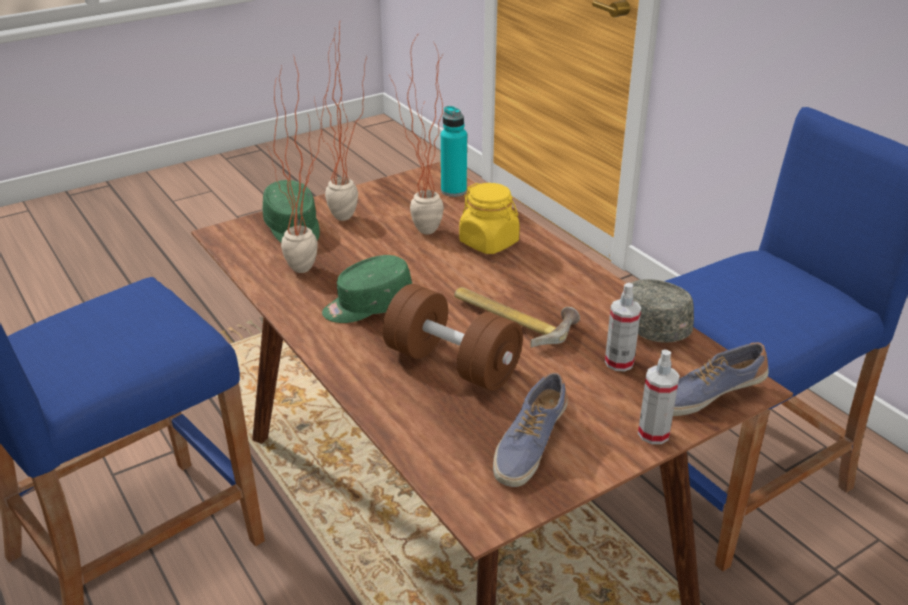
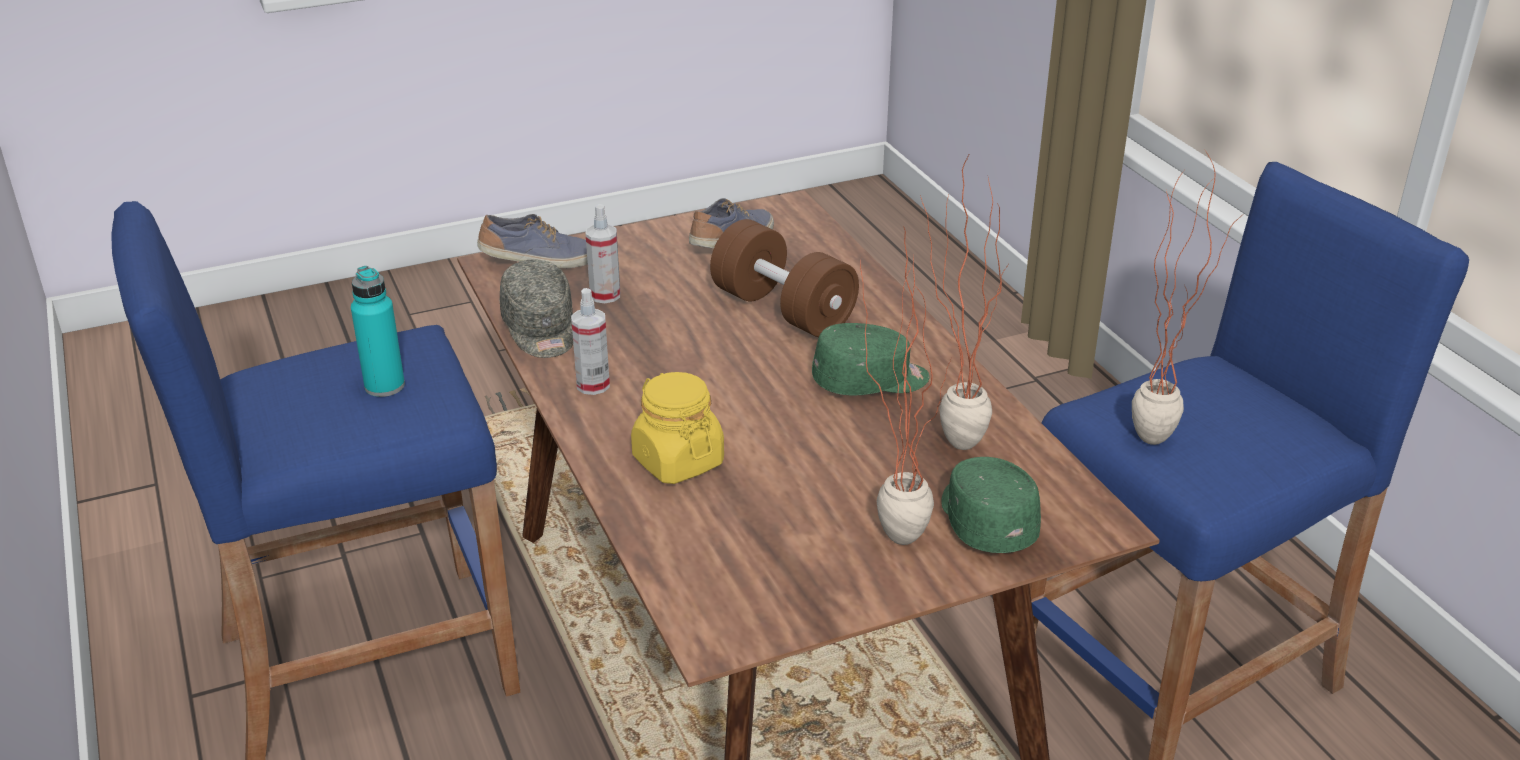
camera: 170 degrees left, 0 degrees up
(419, 235) = (781, 487): potted plant -> potted plant (1162, 433)
(453, 191) = (694, 582): turquoise bottle -> turquoise bottle (384, 386)
(512, 318) = (695, 350): hammer -> none
(653, 433) = (617, 240): spray bottle -> spray bottle (593, 385)

